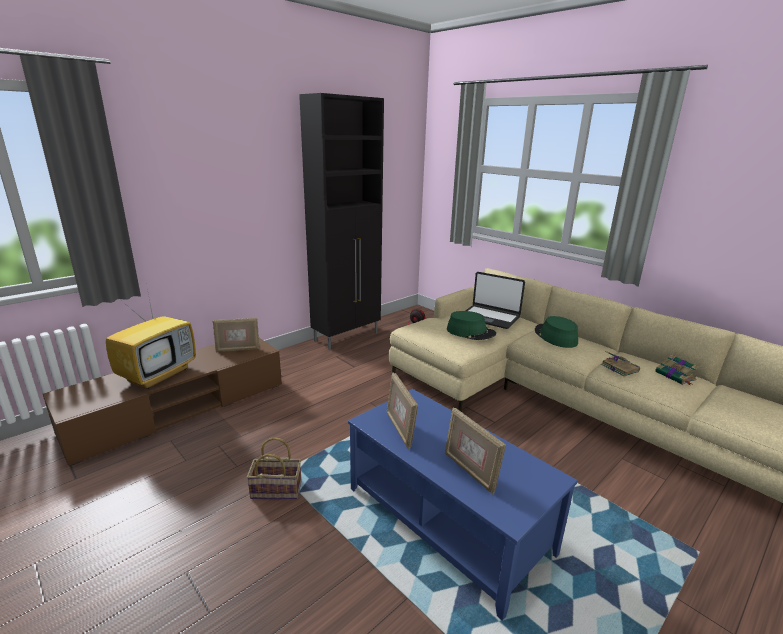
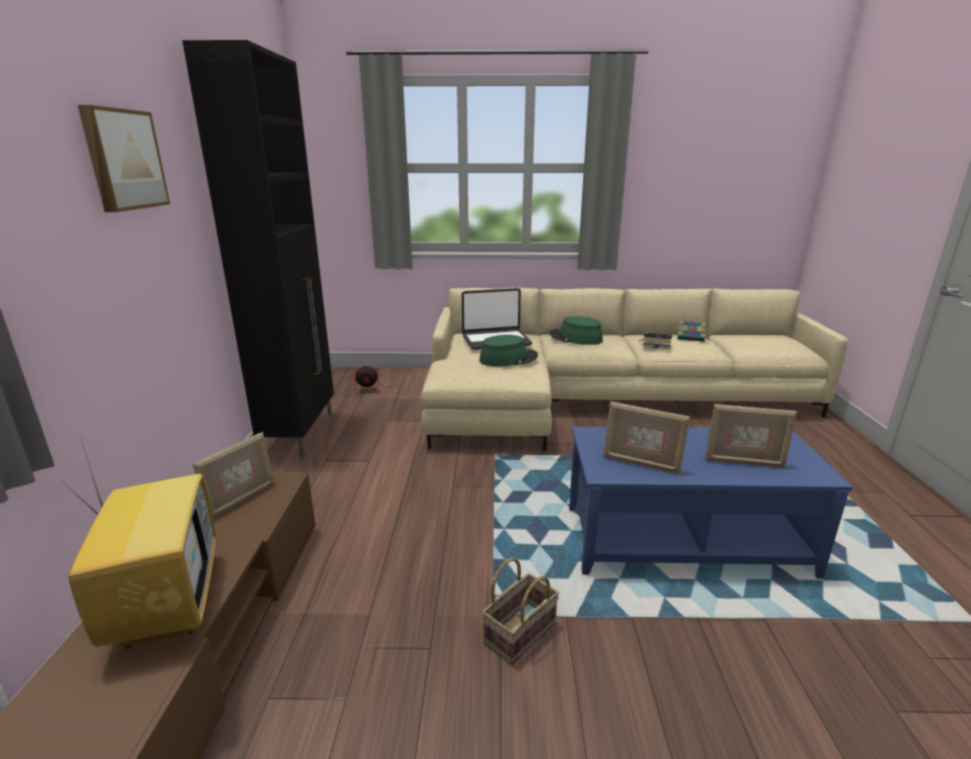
camera: 45 degrees left, 0 degrees up
(237, 161) = (123, 160): none -> picture

